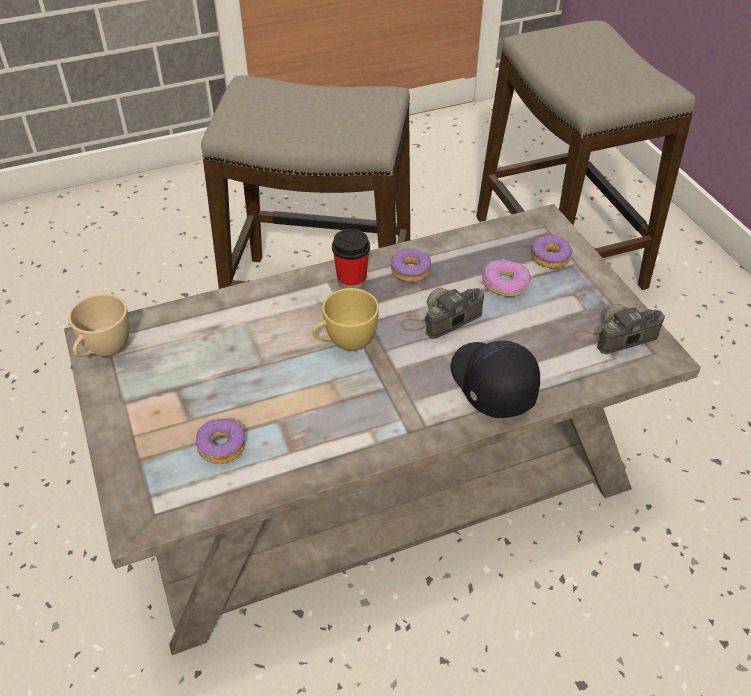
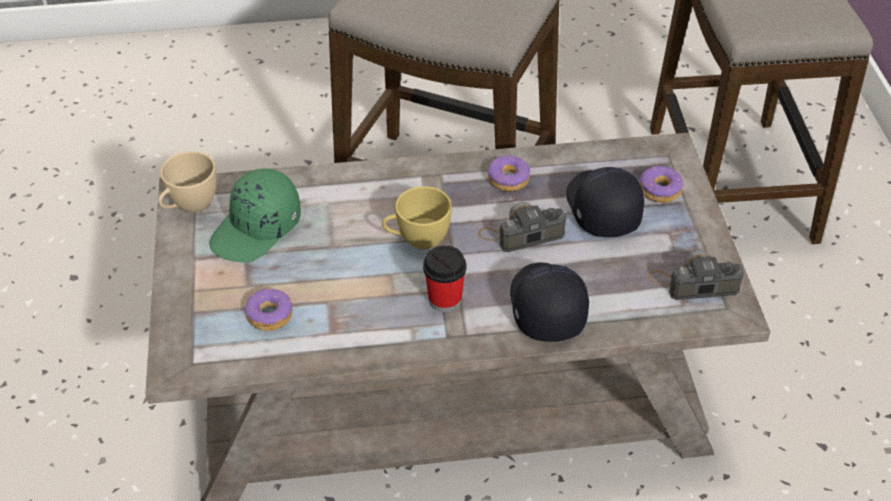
camera: 15 degrees right, 0 degrees up
(182, 361) = (257, 229): none -> green cap
(351, 280) = (446, 178): cup -> cup (445, 299)
(505, 283) = (601, 209): donut -> black cap

